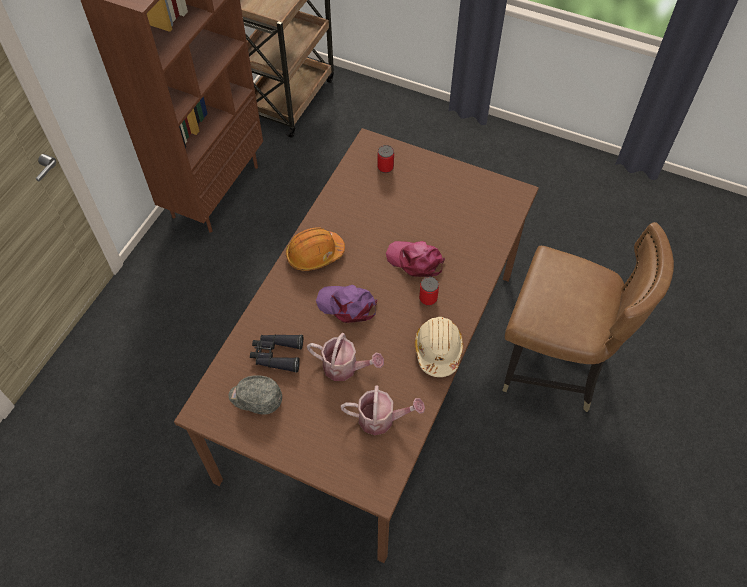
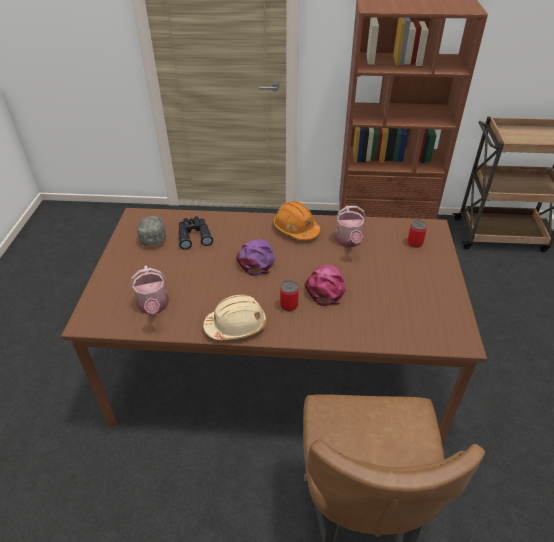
camera: 70 degrees right, 15 degrees down
(345, 367) = (196, 273): watering can -> watering can (349, 242)

